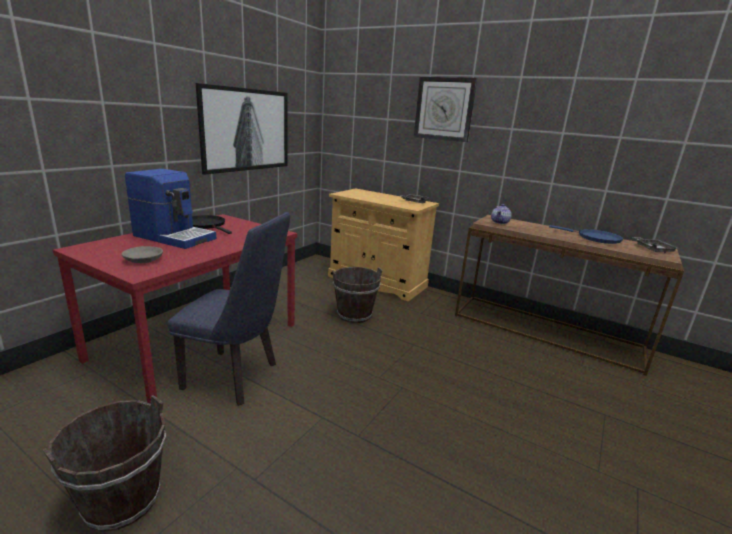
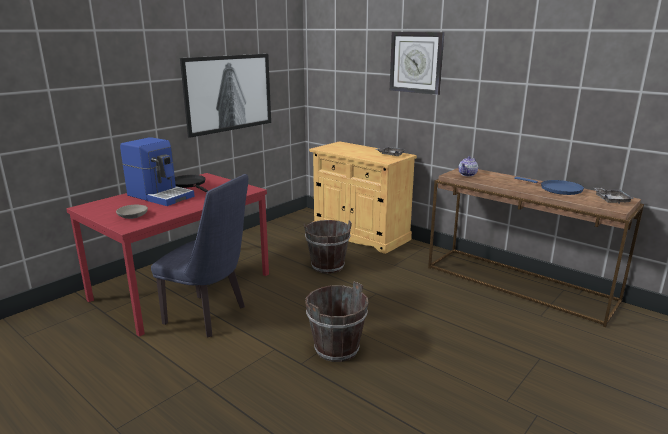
camera: 10 degrees right, 0 degrees up
(122, 500) = (113, 395): brown bucket -> brown bucket (336, 348)

